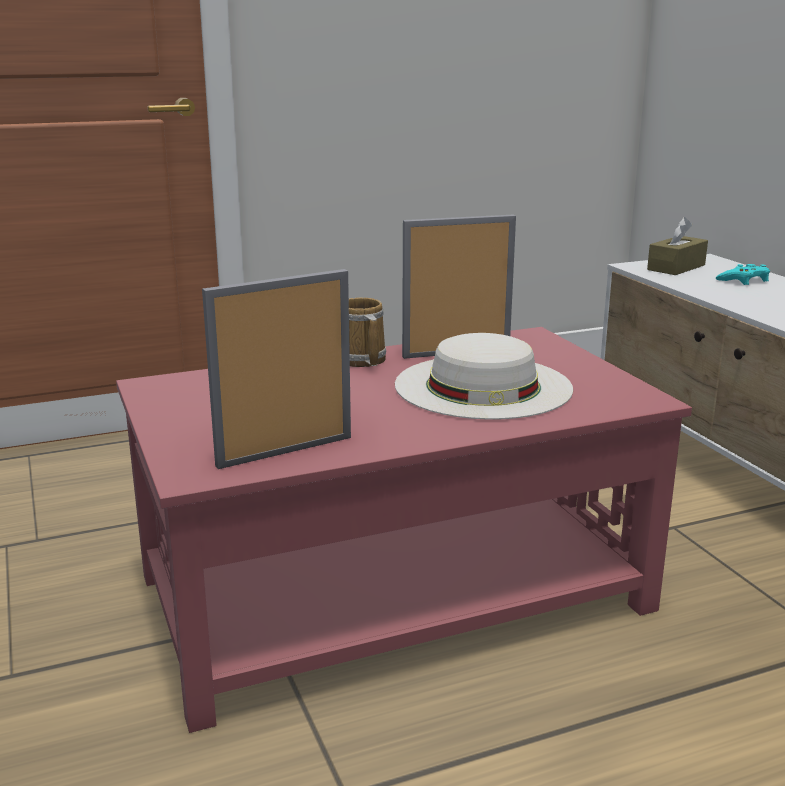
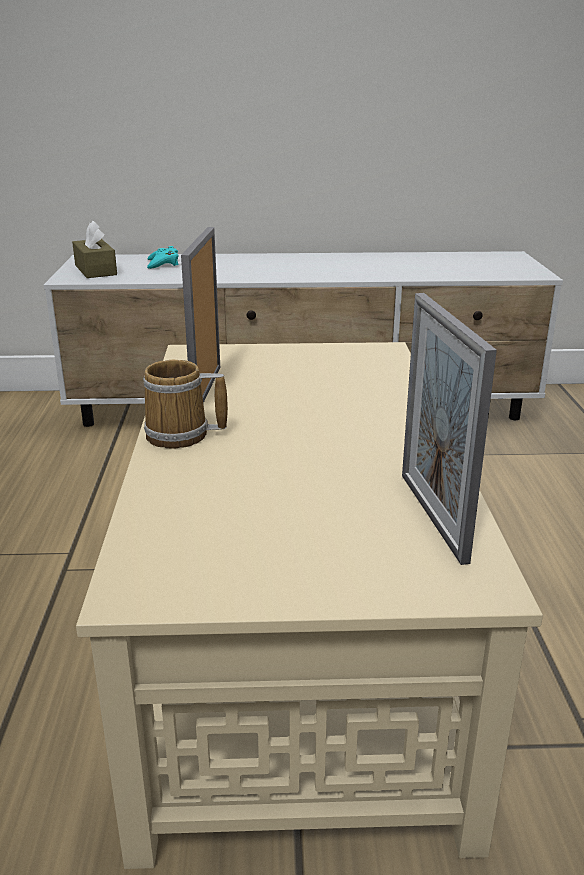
camera: 70 degrees left, 5 degrees up
(390, 593) = (293, 641): red coffee table -> beige coffee table
(483, 386) = (310, 395): white hat -> none

